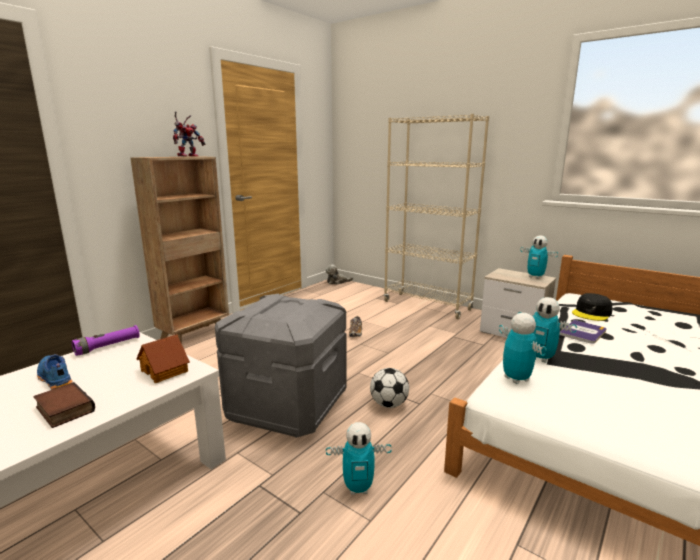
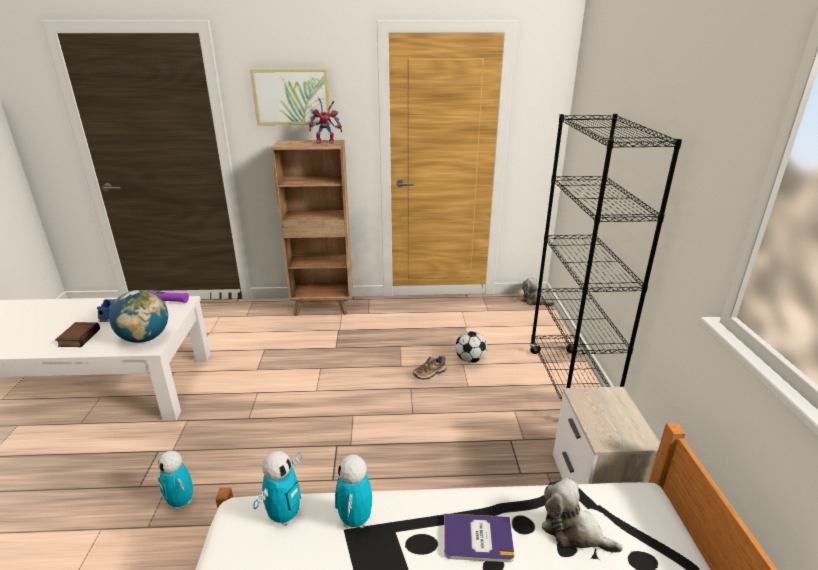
camera: 50 degrees right, 10 degrees up
(138, 111) = (292, 96): none -> picture
(165, 370) = (145, 338): toy house -> globe
(287, 405) = (263, 407): grey storage box -> none
(389, 404) = (313, 461): football -> football (470, 360)
(427, 306) = (569, 384): beige bookcase -> black bookcase
(535, 277) = (632, 430): toy robot -> none
(591, 313) = (573, 531): black cap -> plush toy

